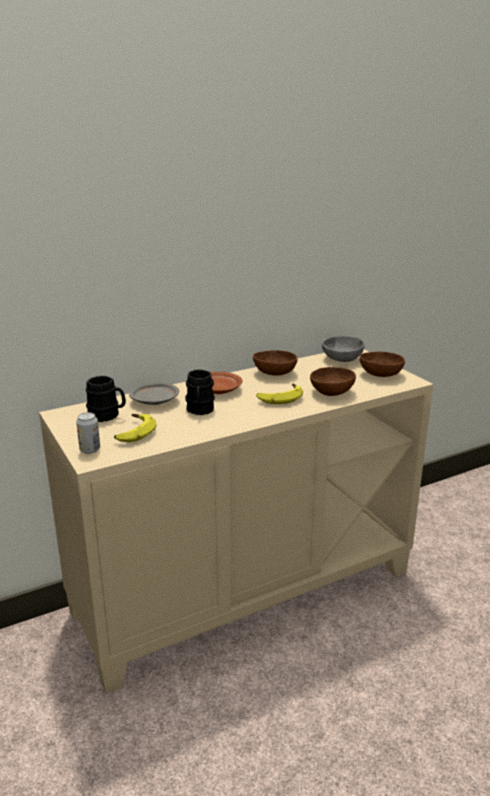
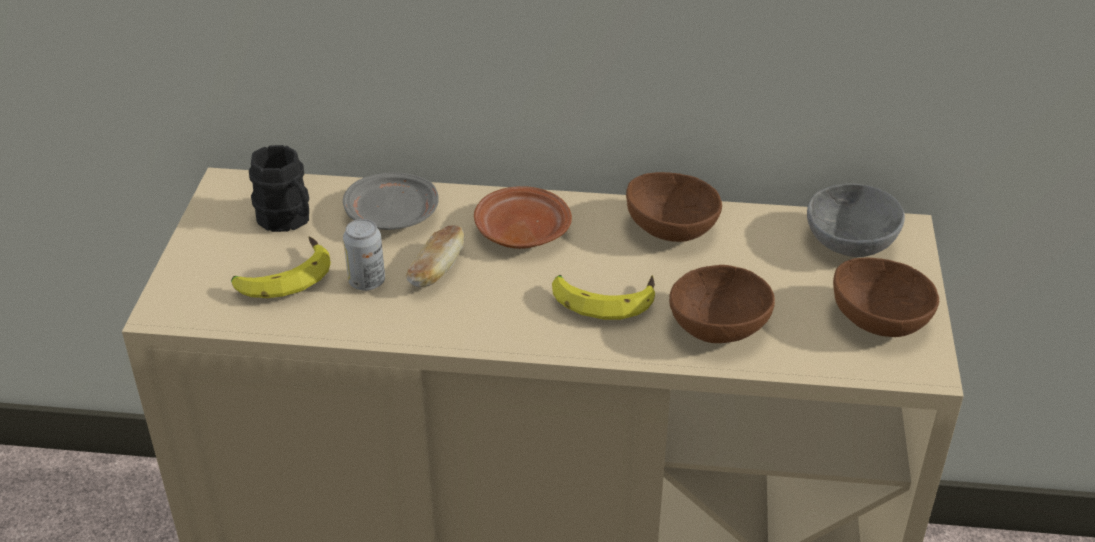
camera: 35 degrees right, 15 degrees up
(90, 449) = (188, 286): can -> can (367, 281)
(200, 410) = (436, 271): black mug -> bread

